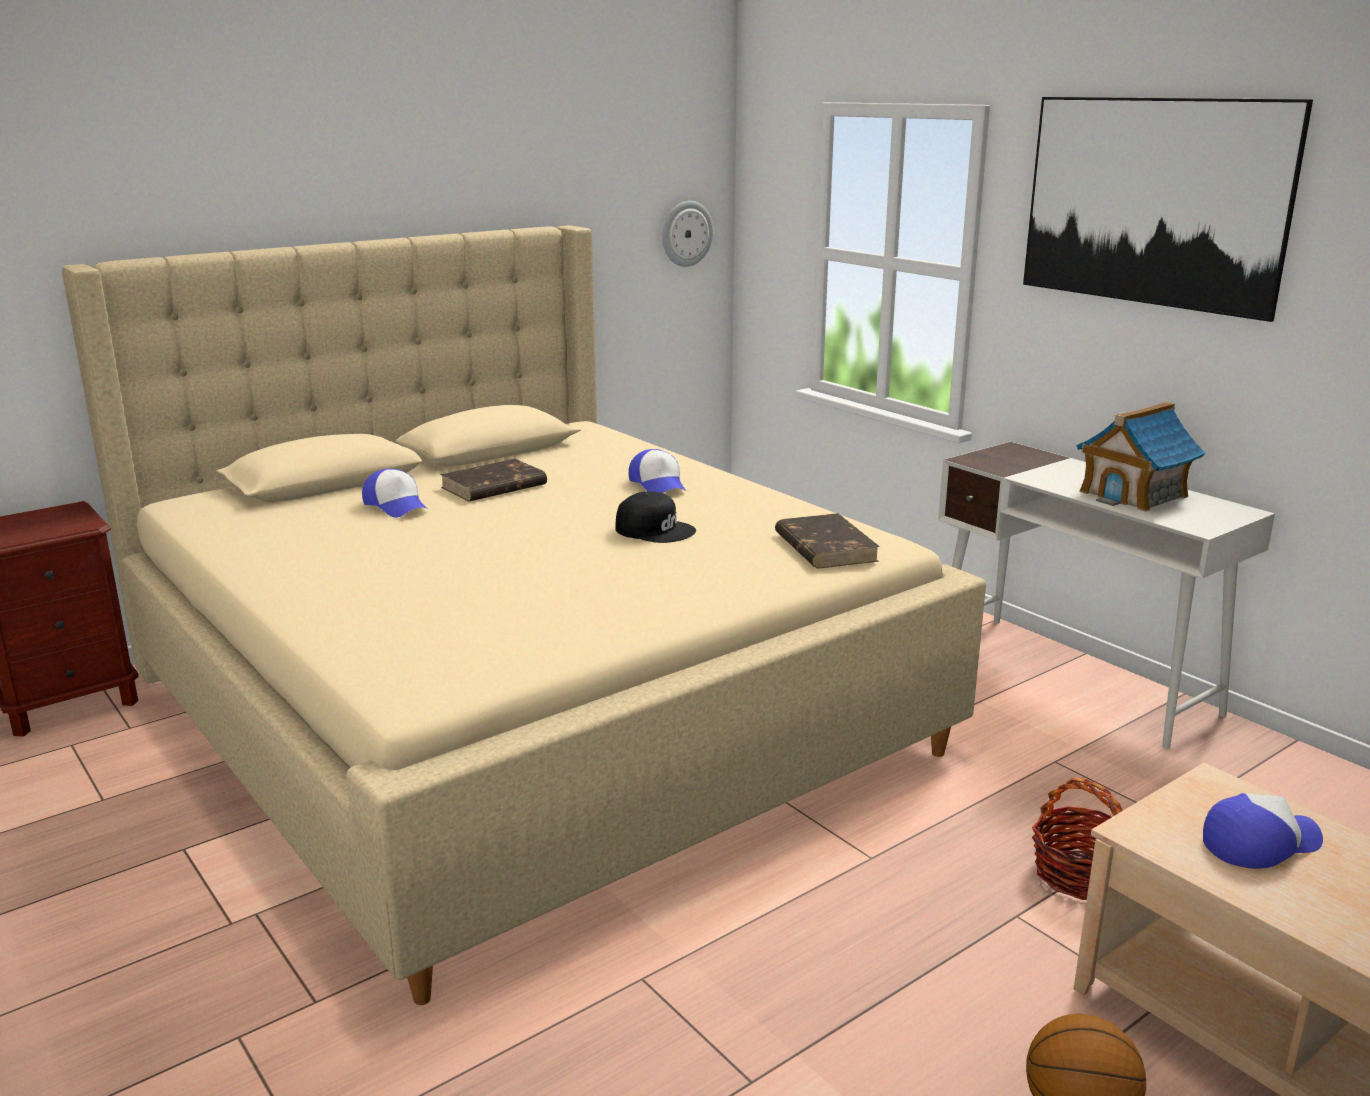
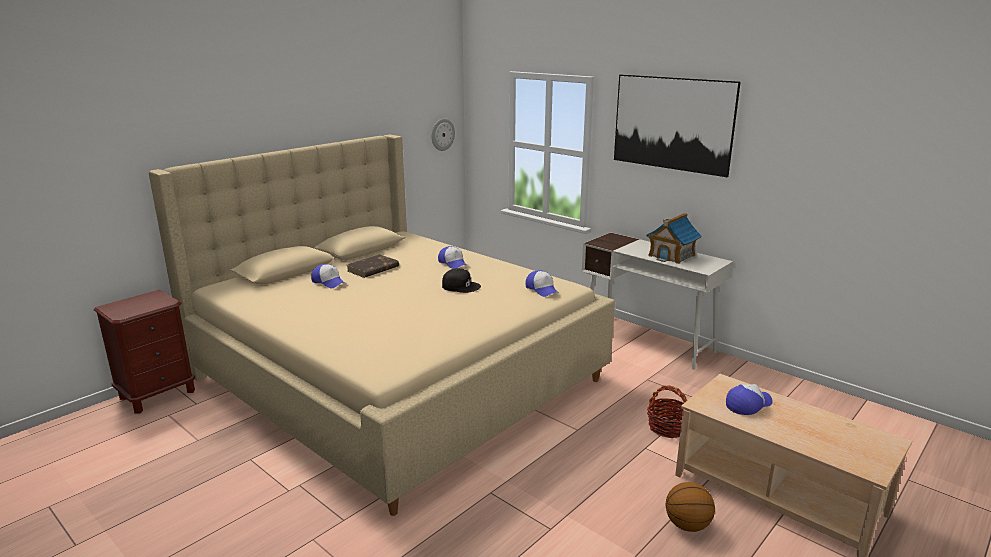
camera: 10 degrees left, 0 degrees up
(824, 547) = (542, 289): brown book -> cap

